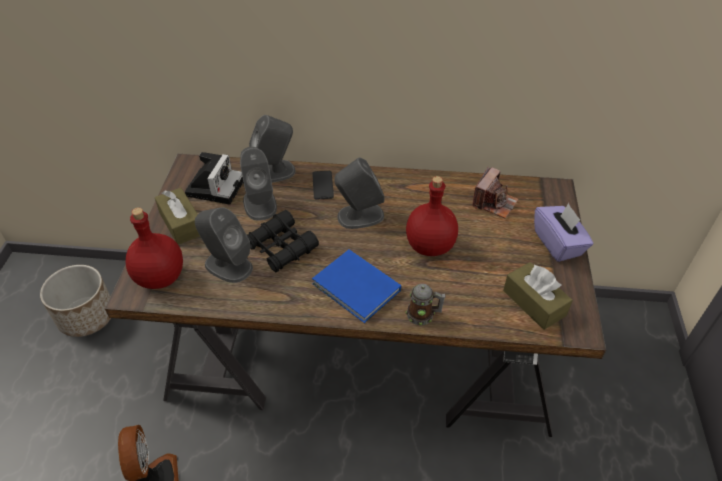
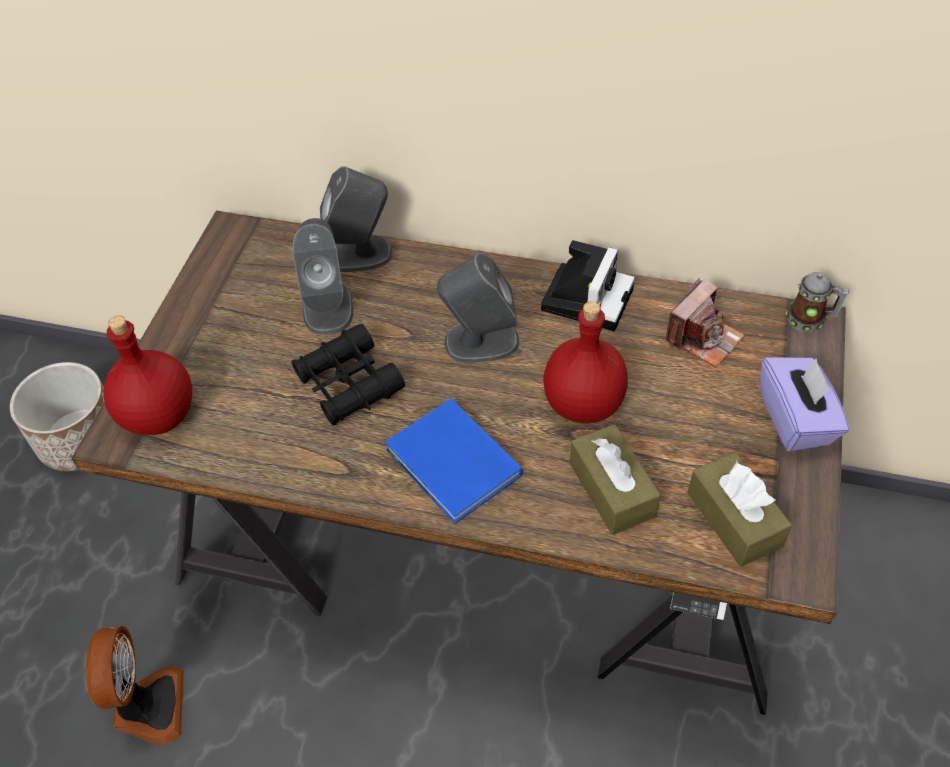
camera: 10 degrees right, 5 degrees up
(181, 223) = (204, 330): brown tissue box -> brown tissue box (612, 489)
(215, 186) = (264, 271): camera -> camera (587, 296)
(228, 265) = (262, 406): grey speaker -> none
(323, 185) = (431, 283): phone -> none
(423, 315) = (550, 520): mug -> mug (810, 319)

